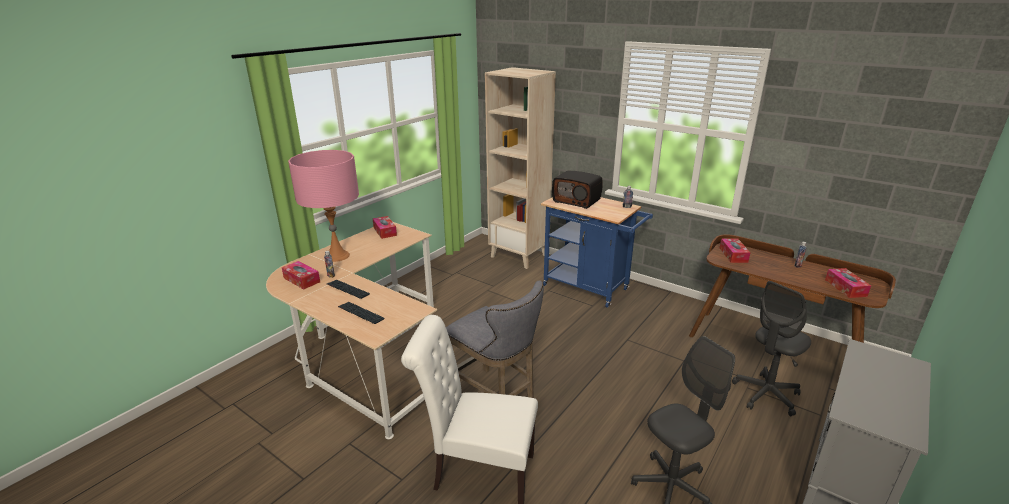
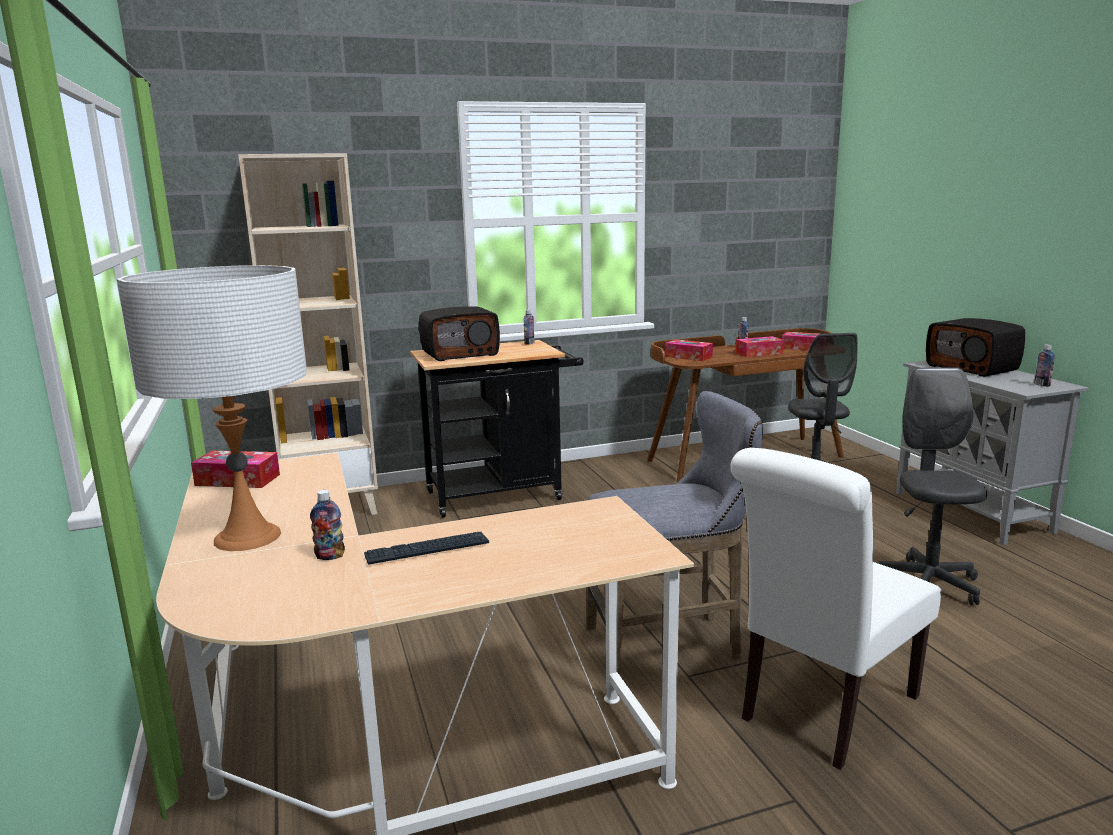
camera: 55 degrees left, 10 degrees down
(302, 280) = (288, 590): tissue box -> tissue box (759, 353)
(337, 256) = (247, 537): pink table lamp -> white table lamp
(361, 313) = (546, 553): keyboard -> none
(590, 289) = (502, 494): blue cart -> black cart
(887, 421) = (1042, 385): none -> bottle
(891, 375) = (972, 368): none -> radio

